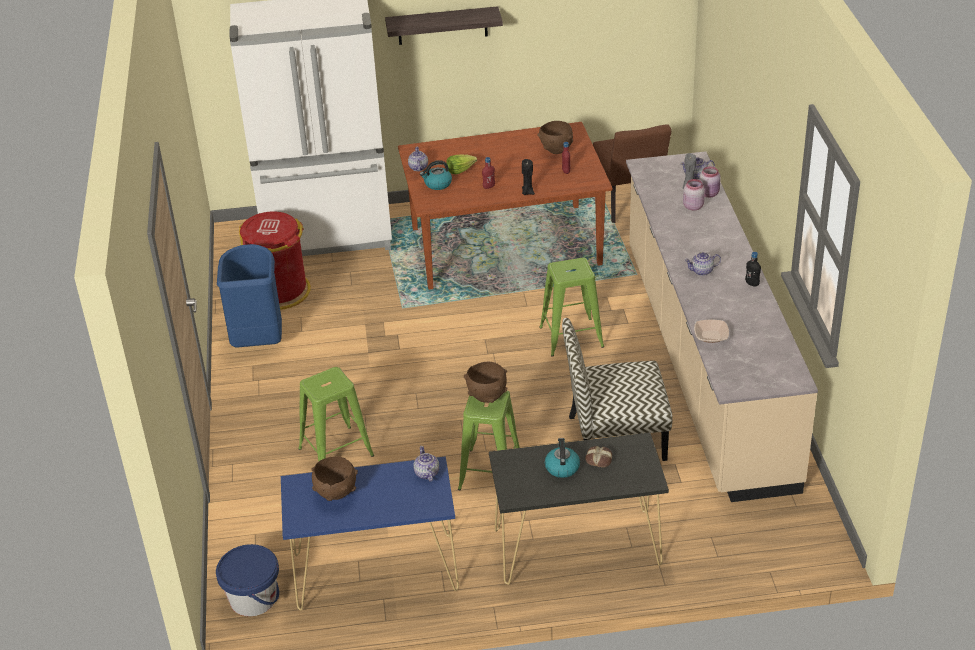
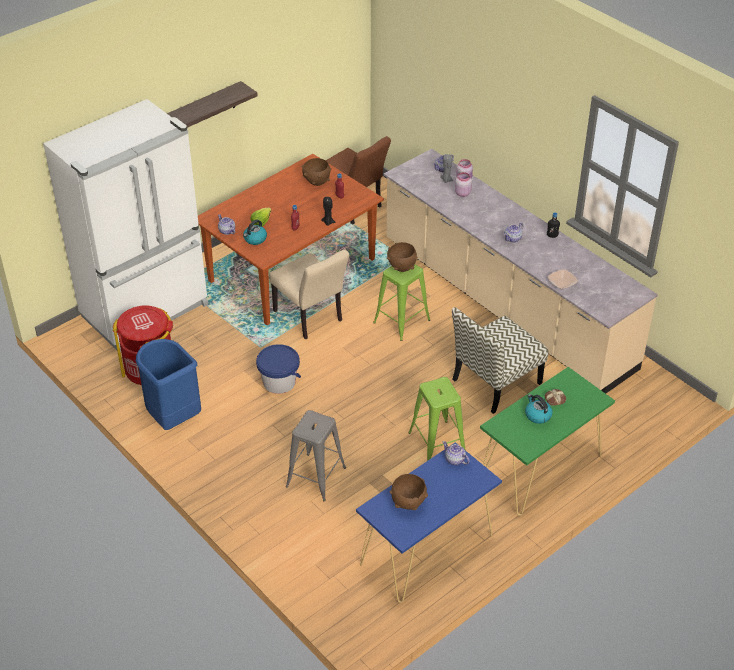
camera: 35 degrees left, 5 degrees up
(253, 598) = (360, 611): blue bucket -> blue bucket (279, 382)
(336, 452) = (316, 476): green stool -> grey stool
(479, 299) = (311, 318): none -> beige chair
(487, 396) = (436, 387): brown bowl -> brown bowl (401, 267)
(576, 547) = (540, 469): black console table -> green console table

